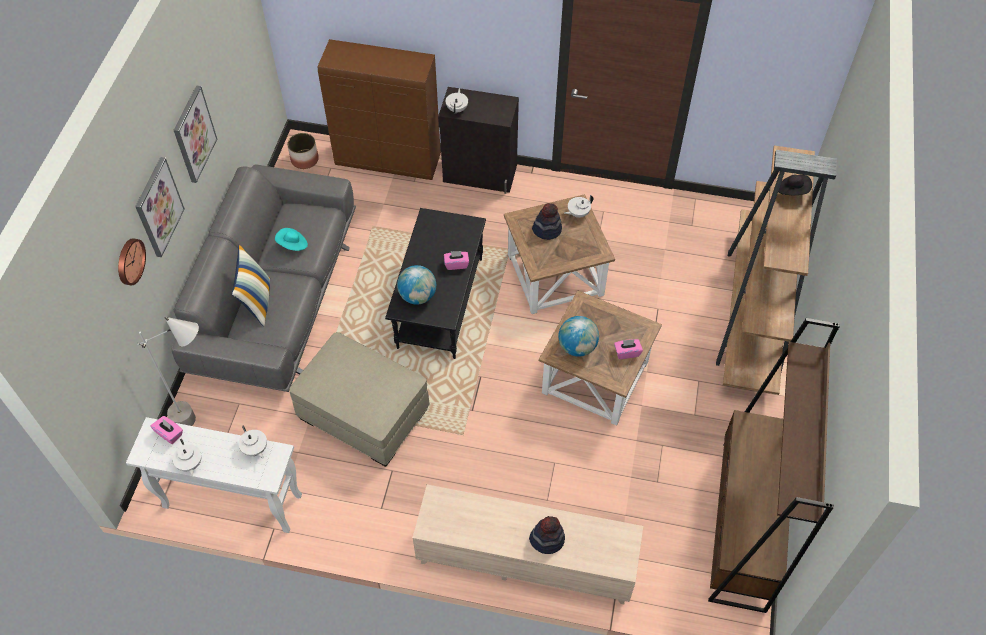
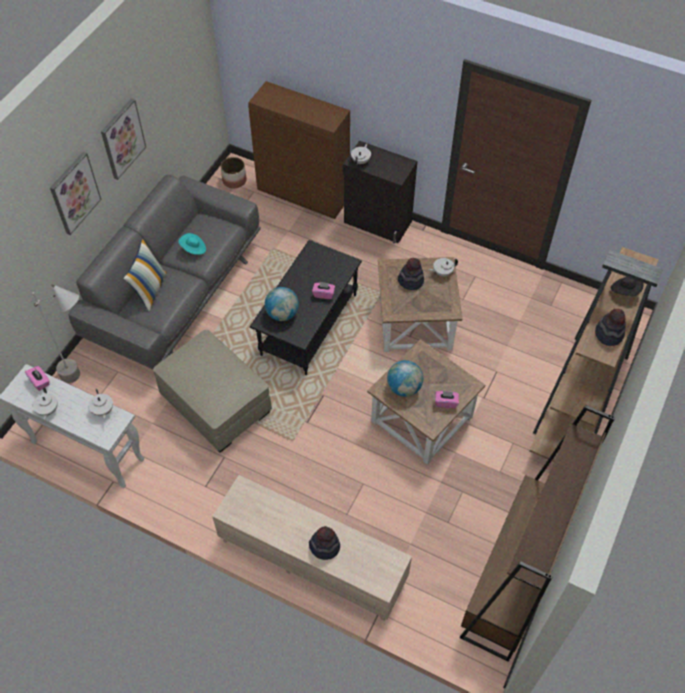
camera: 15 degrees right, 0 degrees up
(129, 261) = (36, 232): wall clock -> none
(791, 240) = (609, 334): none -> hat

